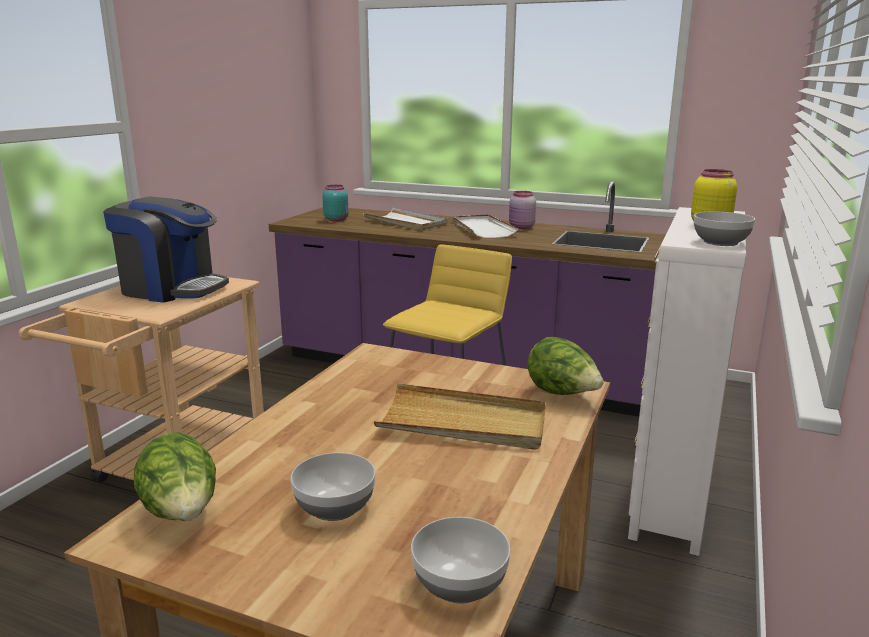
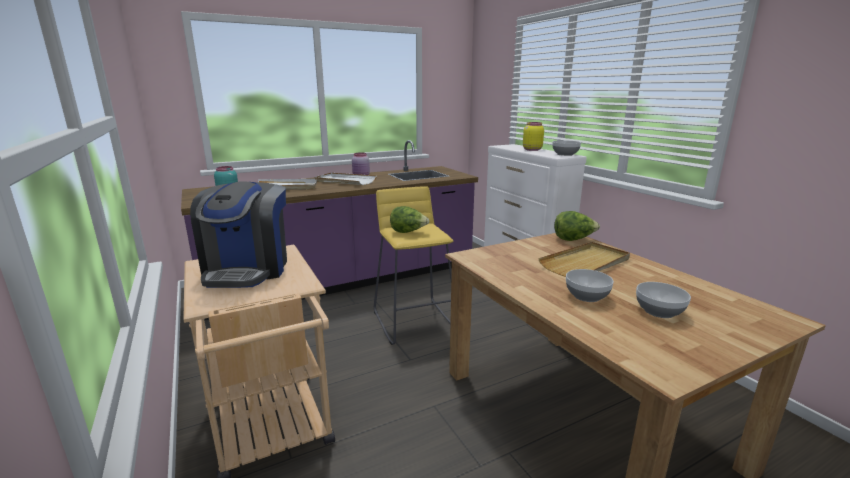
camera: 50 degrees left, 0 degrees up
(172, 289) = (248, 269): coffee machine -> coffee machine turned 120 degrees clockwise
(182, 513) = (643, 351): lettuce -> lettuce (408, 232)
(459, 582) = (743, 305): bowl -> bowl (586, 296)

